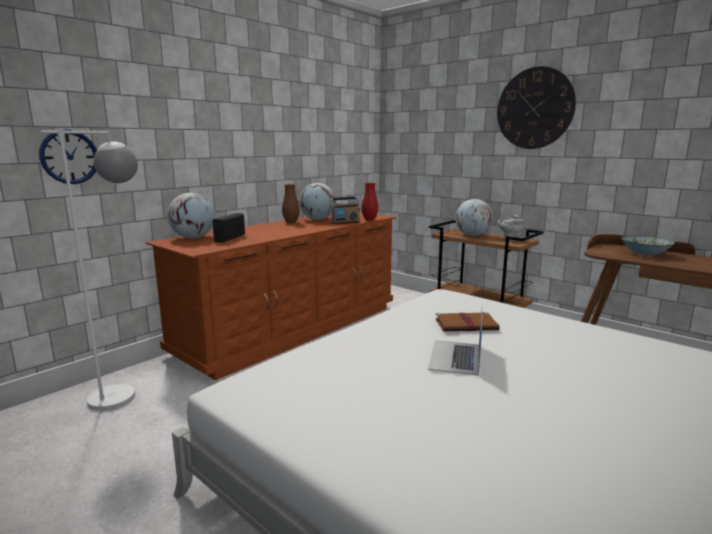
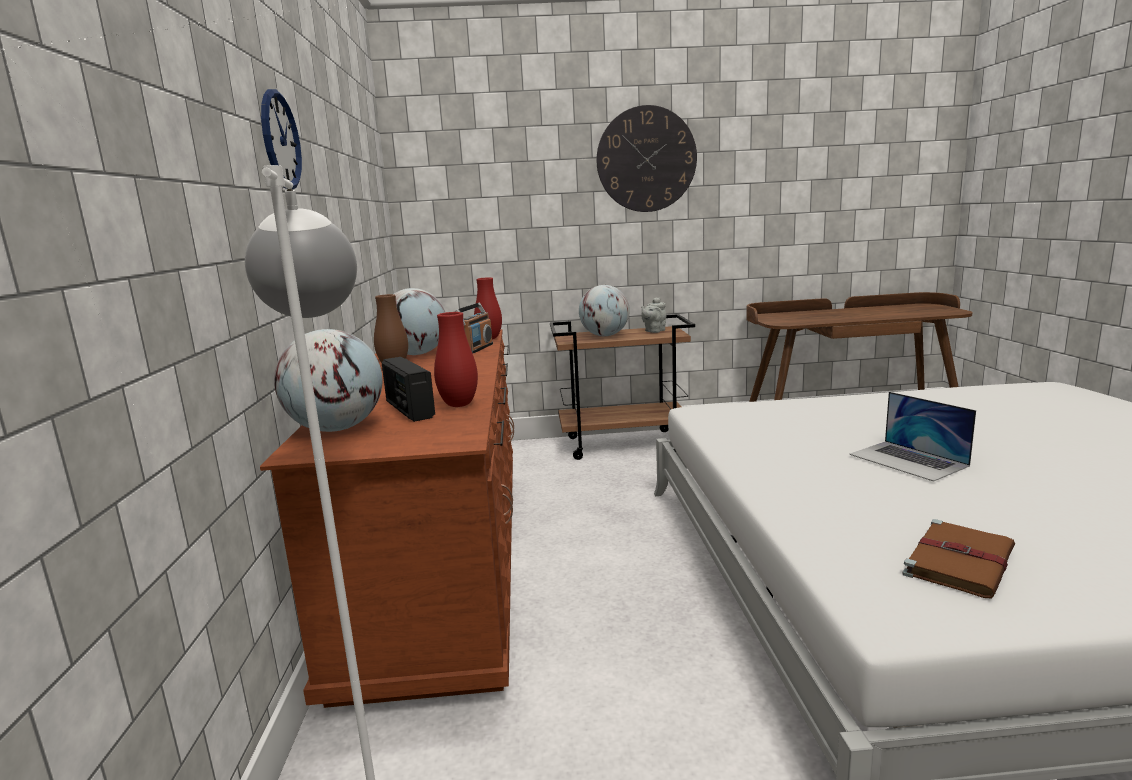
camera: 45 degrees left, 0 degrees up
(69, 157) = (122, 264): wall clock -> wall clock (280, 140)
(246, 241) = (459, 405): none -> red vase
(467, 325) = (817, 430): brown book -> brown book (959, 561)
(645, 254) = (808, 316): bowl -> none

